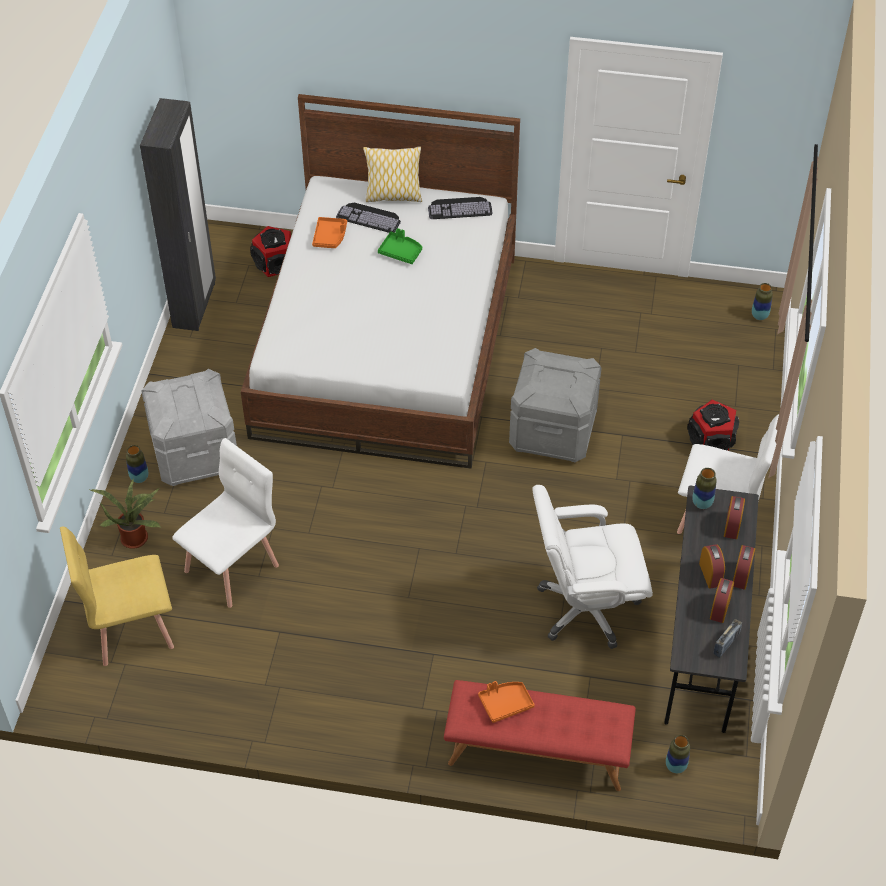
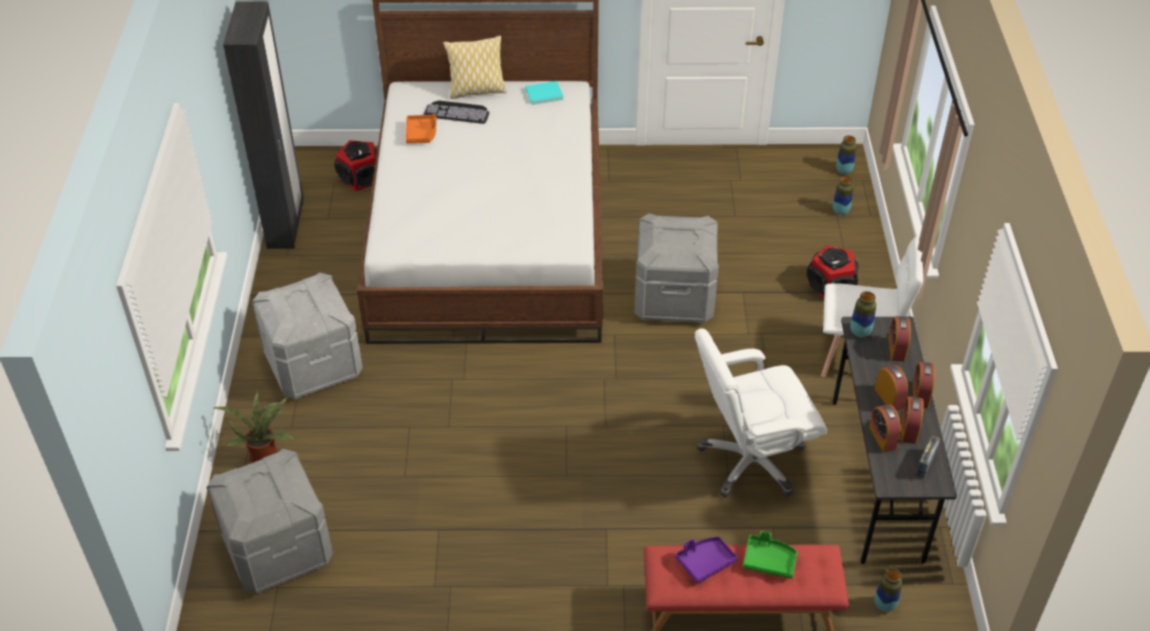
camera: 10 degrees left, 5 degrees down
(131, 629) = (277, 549): yellow chair -> grey storage box
(139, 478) = (258, 396): vase -> vase (840, 211)
(232, 568) = (375, 472): white chair -> none
(401, 252) = (496, 139): green tray -> green tray (769, 561)
(460, 208) = (545, 94): keyboard -> turquoise book
(505, 703) = (705, 562): orange tray -> purple tray
(692, 612) = (882, 438): none -> alarm clock

